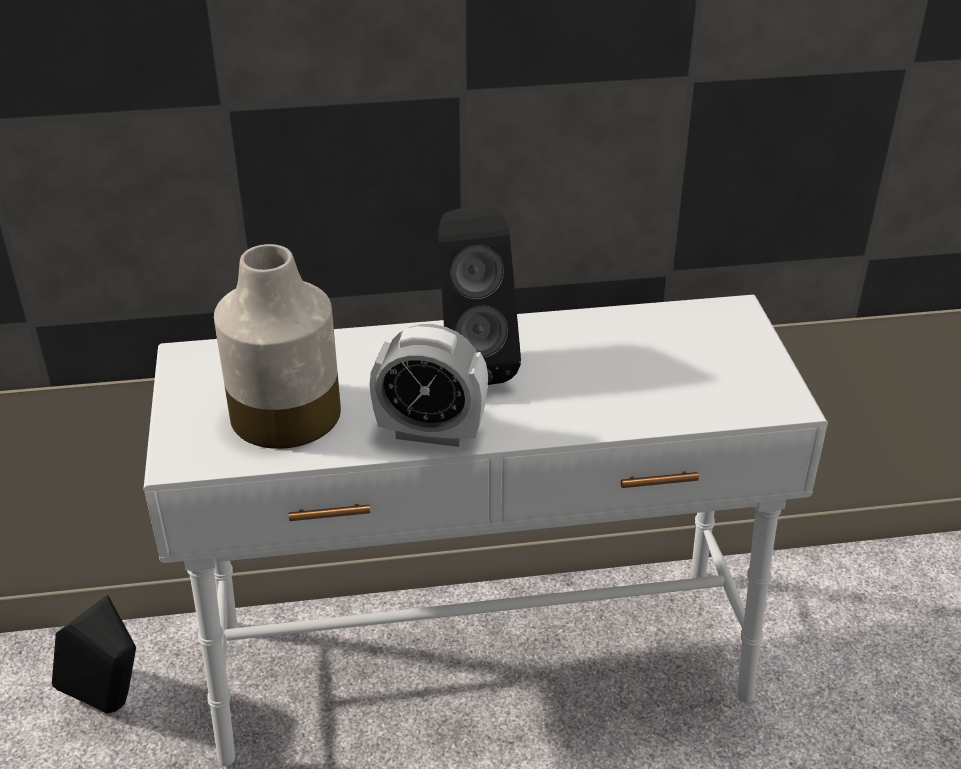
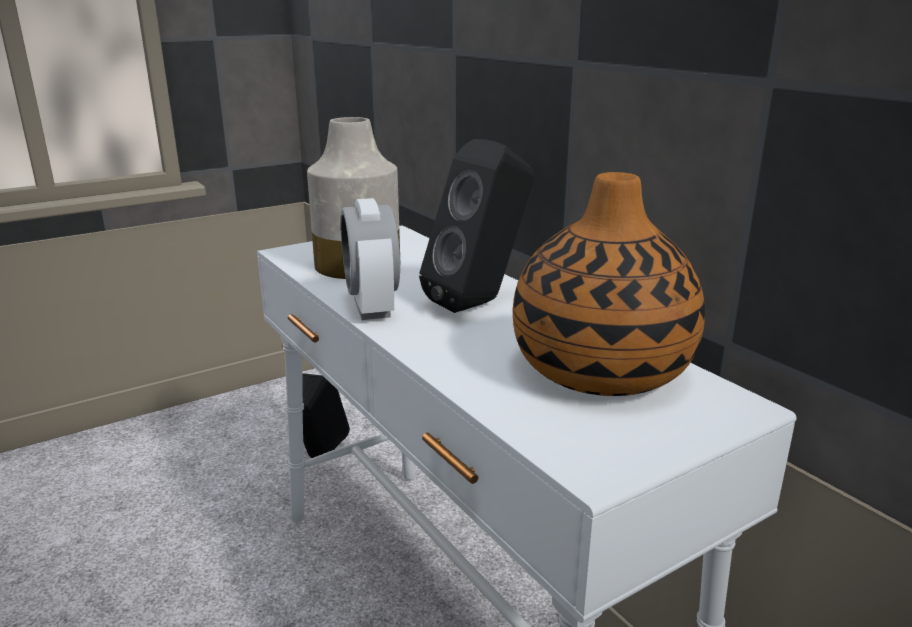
camera: 65 degrees right, 15 degrees down
(650, 346) = (601, 369): none -> vase

